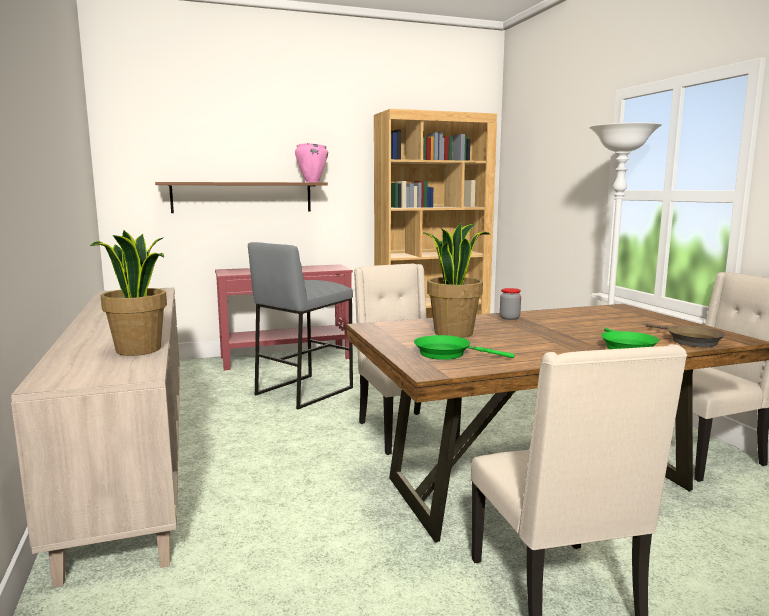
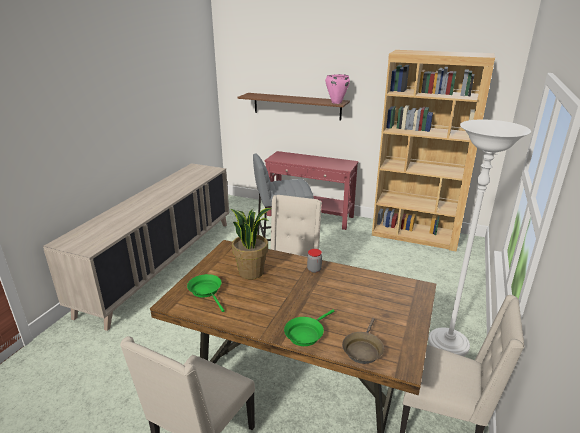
camera: 40 degrees right, 15 degrees up
(139, 350) = (118, 229): potted plant -> none

